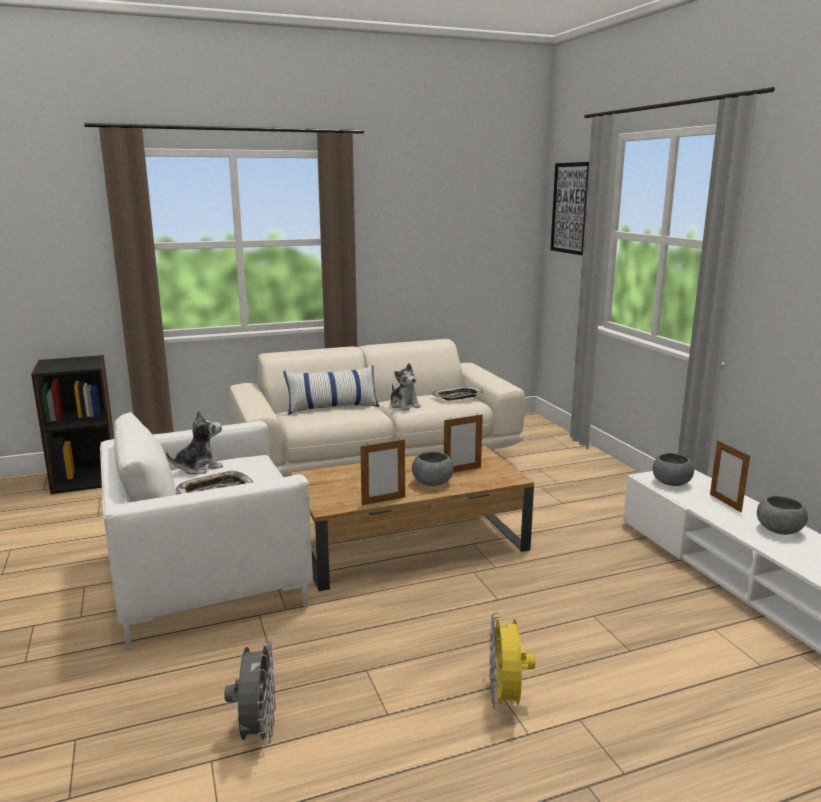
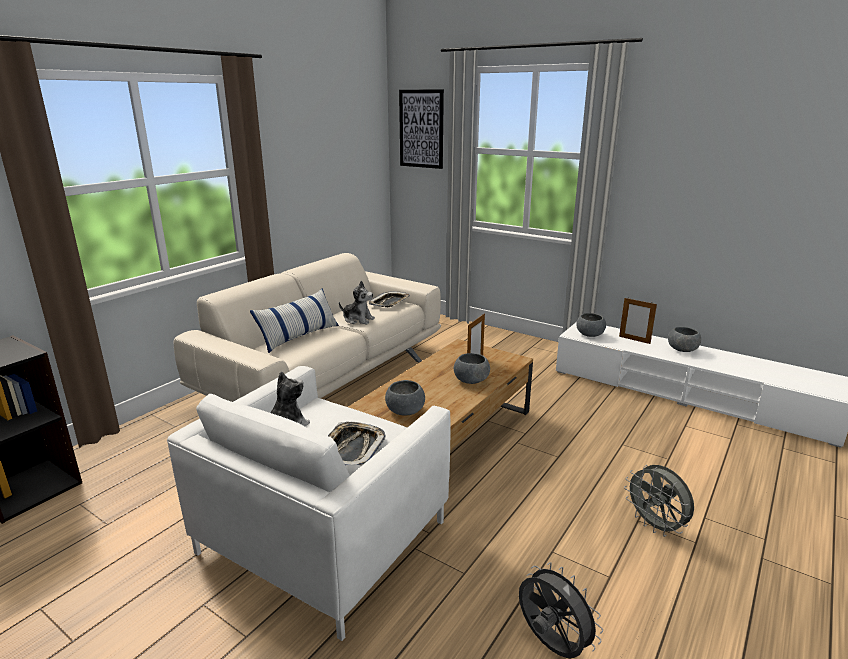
camera: 35 degrees left, 5 degrees up
(331, 488) = (405, 411): none -> grey bowl
(383, 501) = (462, 407): picture frame -> none
(506, 699) = (655, 526): yellow fan -> grey fan

